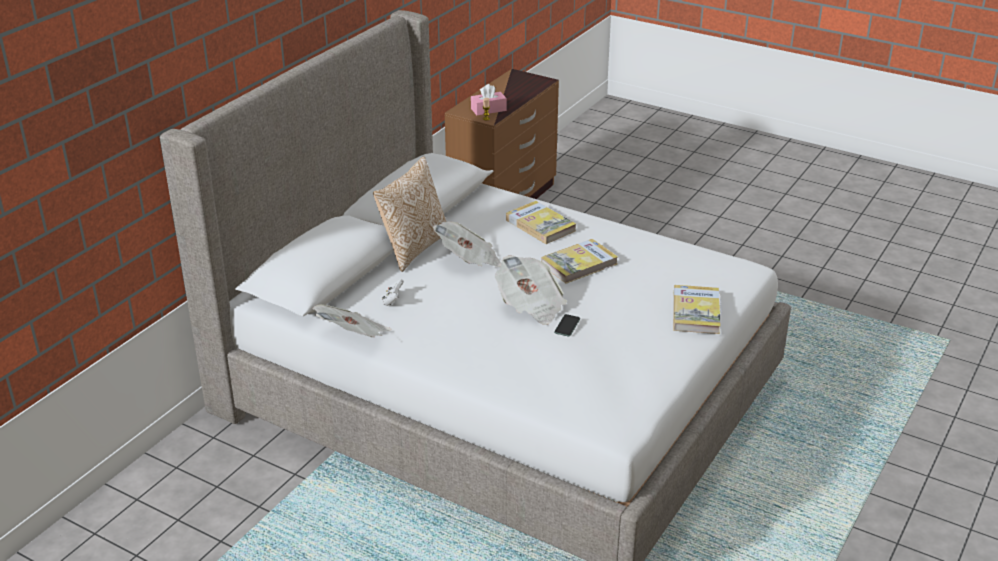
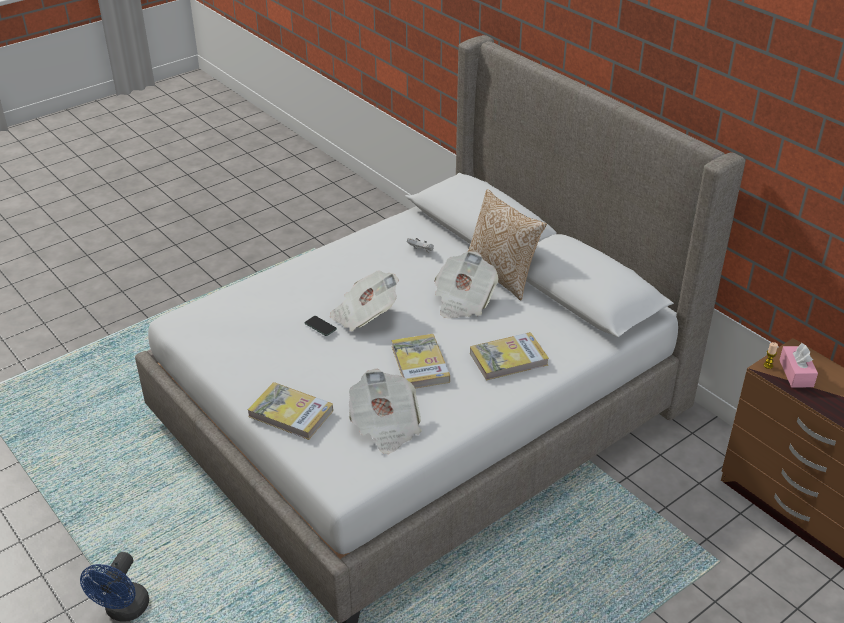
camera: 110 degrees right, 5 degrees up
(354, 337) = (380, 226): newspaper -> newspaper (385, 426)
(863, 504) = (124, 611): none -> blue fan

